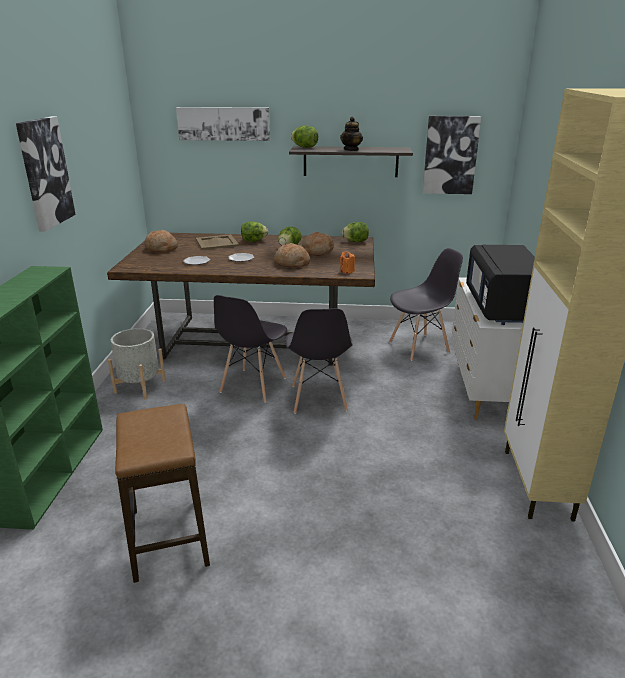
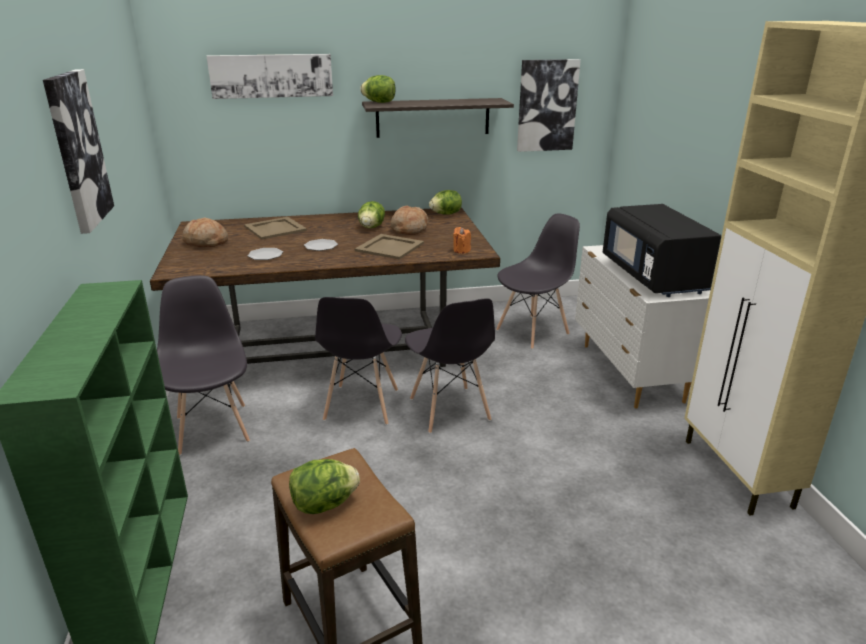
camera: 15 degrees left, 0 degrees up
(140, 387) = (213, 428): grey planter -> grey chair
(254, 241) = (321, 223): lettuce -> lettuce (324, 504)
(292, 263) = (389, 247): bread -> beige tray
(351, 150) = (439, 103): teapot -> none

